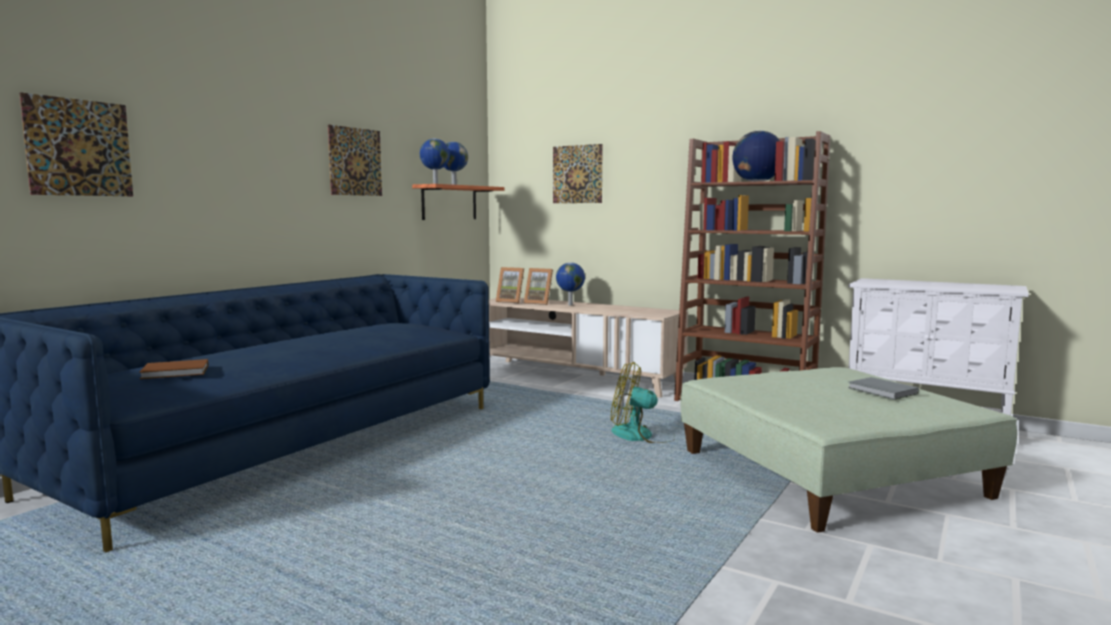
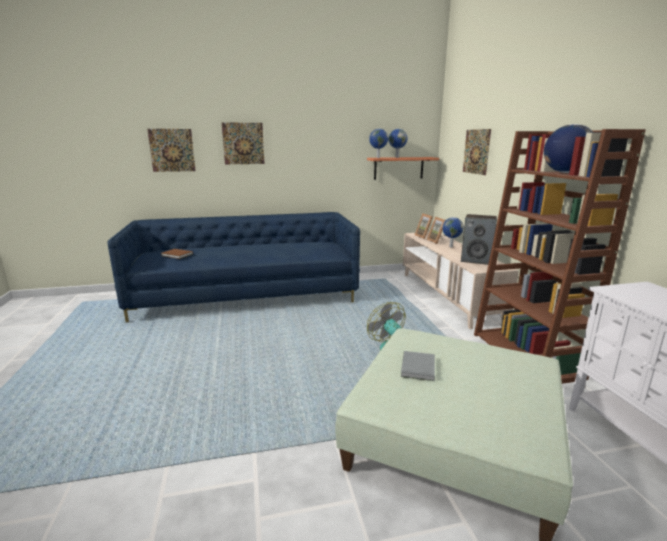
camera: 45 degrees right, 10 degrees up
(355, 161) = (323, 146): picture -> picture (243, 143)
(631, 310) = (476, 260): none -> speaker
(883, 391) = (499, 396): grey book -> grey book (417, 368)

